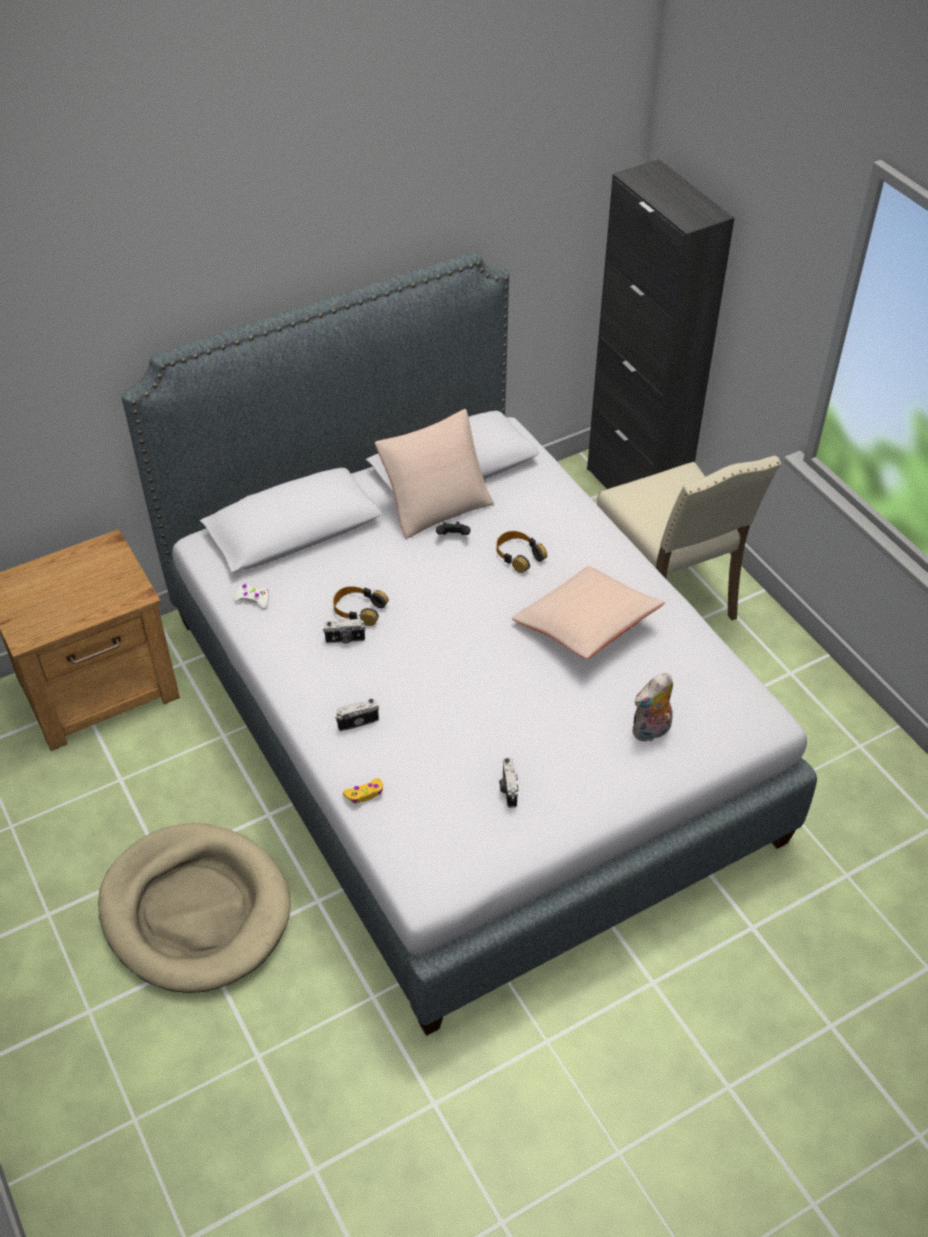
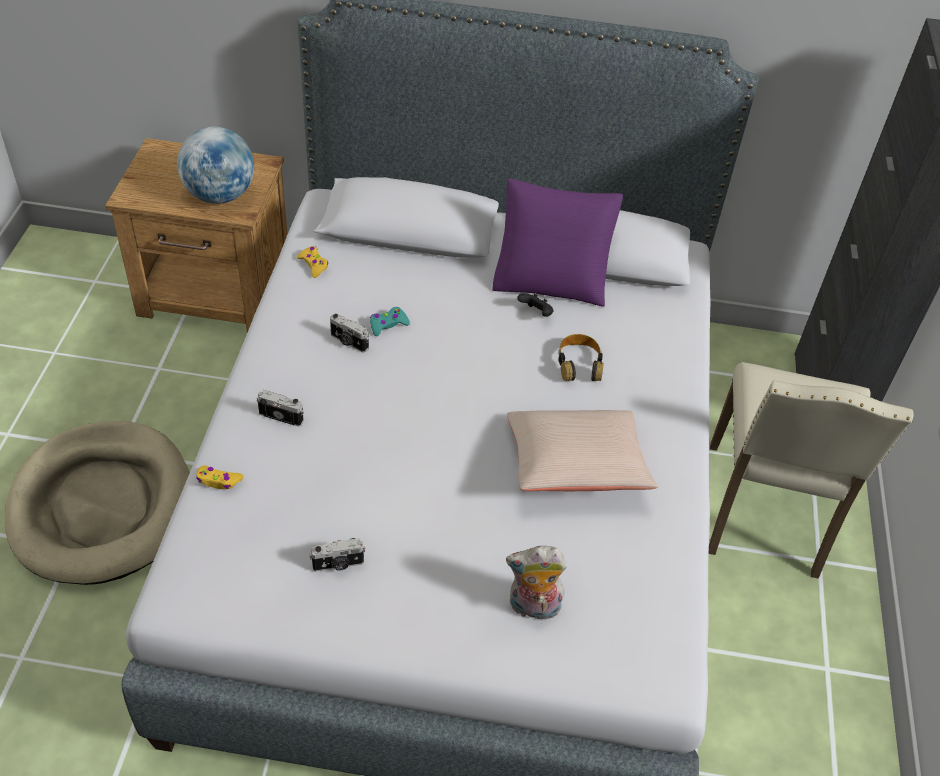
camera: 35 degrees right, 0 degrees up
(104, 591) = (220, 195): none -> globe
(252, 599) = (313, 265): white game controller -> yellow game controller
(359, 609) = (388, 325): headphones -> turquoise game controller
(436, 504) = (551, 277): beige pillow -> purple pillow
(508, 790) = (338, 564): camera -> camera turned 135 degrees counterclockwise

